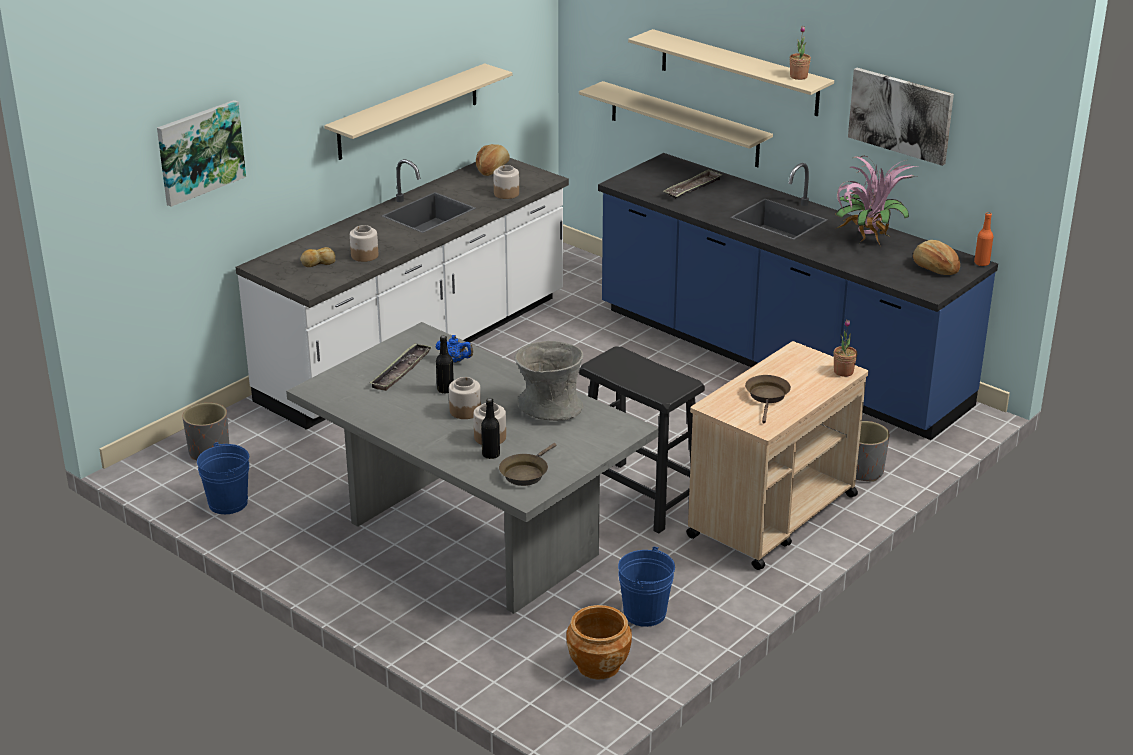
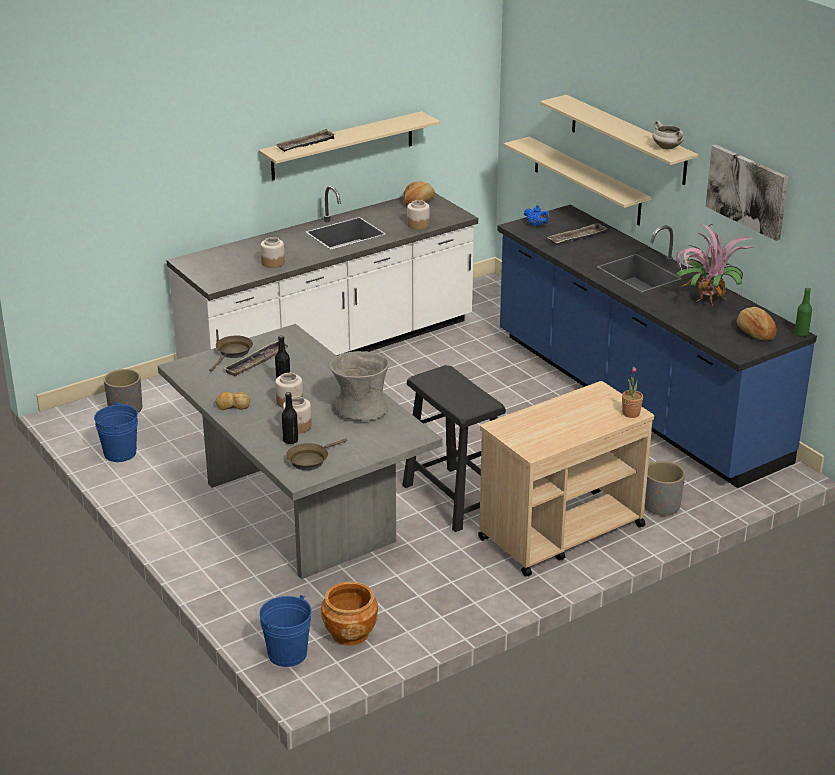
camera: 15 degrees right, 0 degrees up
(200, 151) = (137, 161): picture -> none
(318, 262) = (232, 264): bread -> bread (233, 405)
(376, 113) = (306, 144): none -> tray
(455, 361) = (304, 359): blue teapot -> blue teapot (536, 225)
(644, 613) = (410, 597): blue bucket -> blue bucket (287, 654)
(767, 397) = (551, 425): brown frying pan -> brown frying pan (233, 353)
(798, 76) = (667, 148): potted plant -> white cooking pot
(981, 263) = (801, 333): orange bottle -> green bottle

